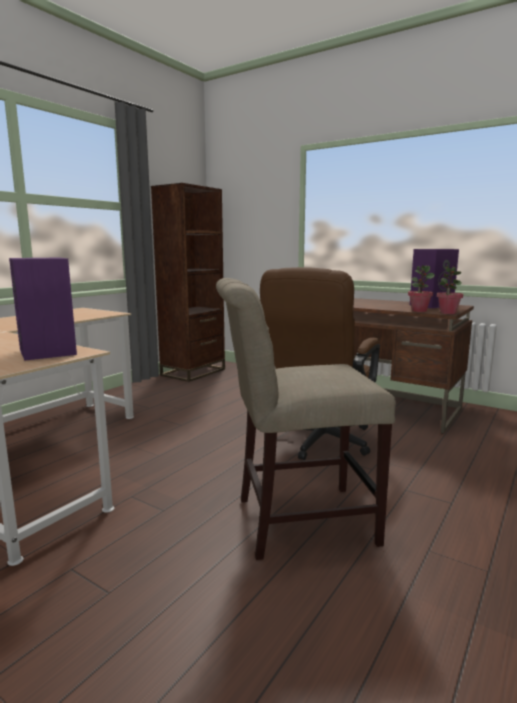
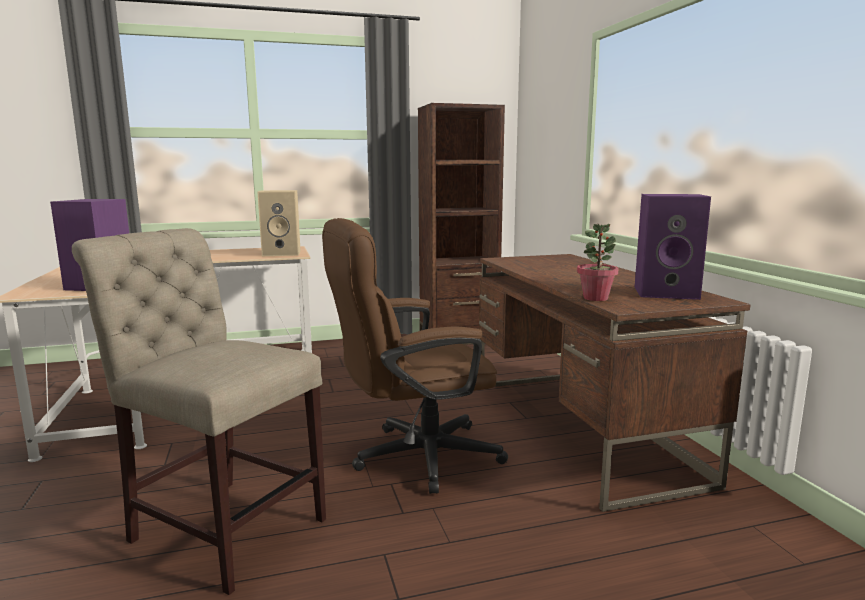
camera: 40 degrees right, 0 degrees up
(94, 313) = (283, 253): none -> beige speaker
(448, 313) = (622, 308): potted plant -> none

